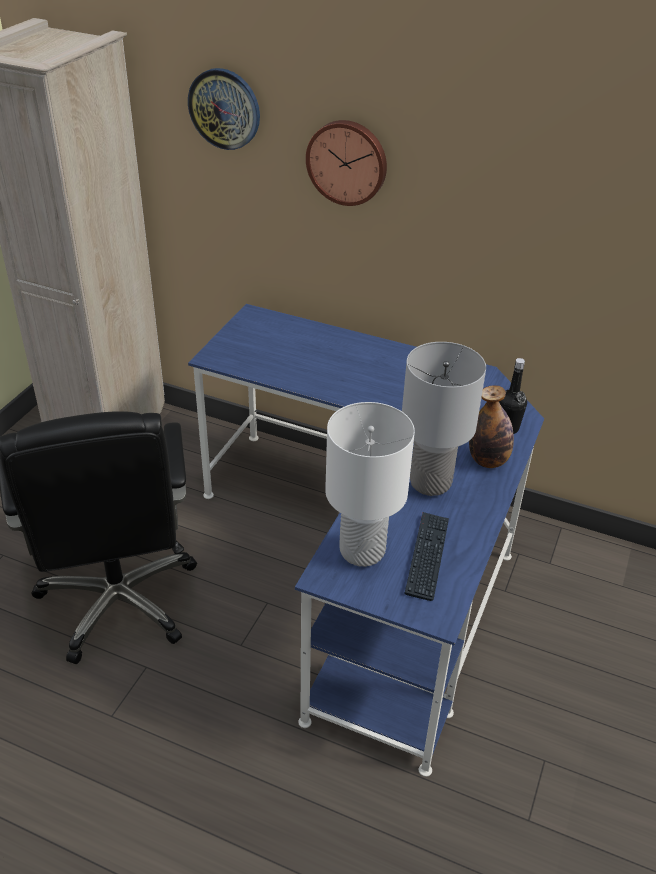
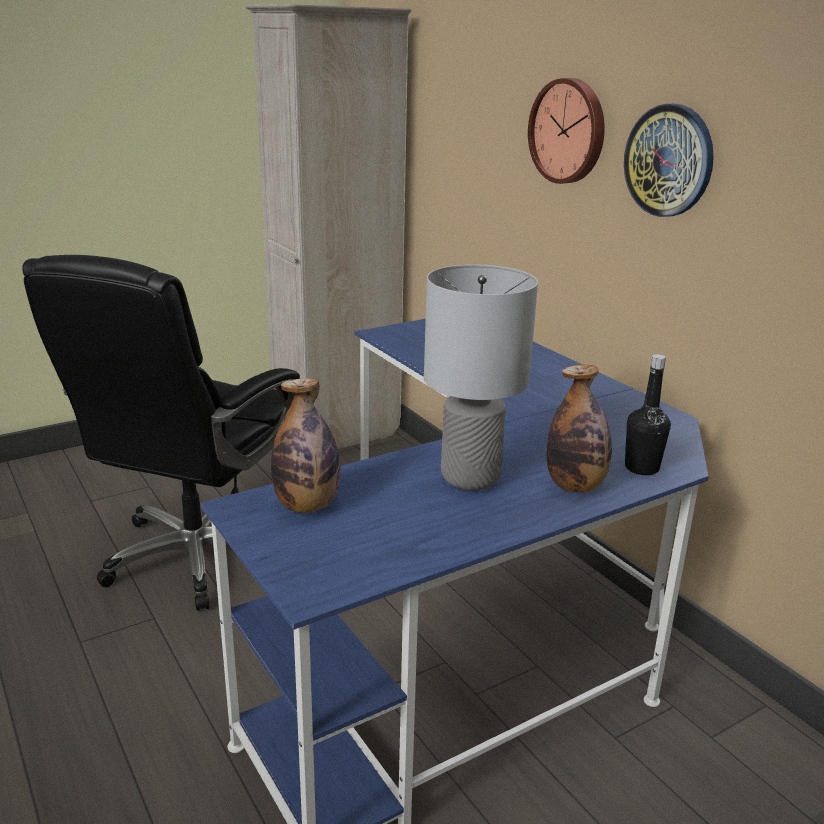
camera: 35 degrees right, 15 degrees down
(224, 109) = (475, 81): wall clock -> wall clock (669, 161)
(362, 554) = (307, 506): white table lamp -> bottle
(427, 556) = (377, 535): keyboard -> none

